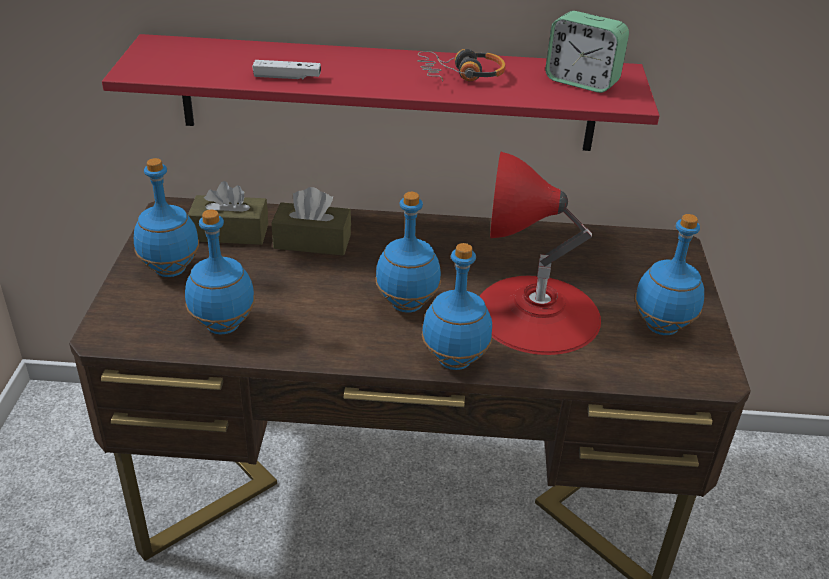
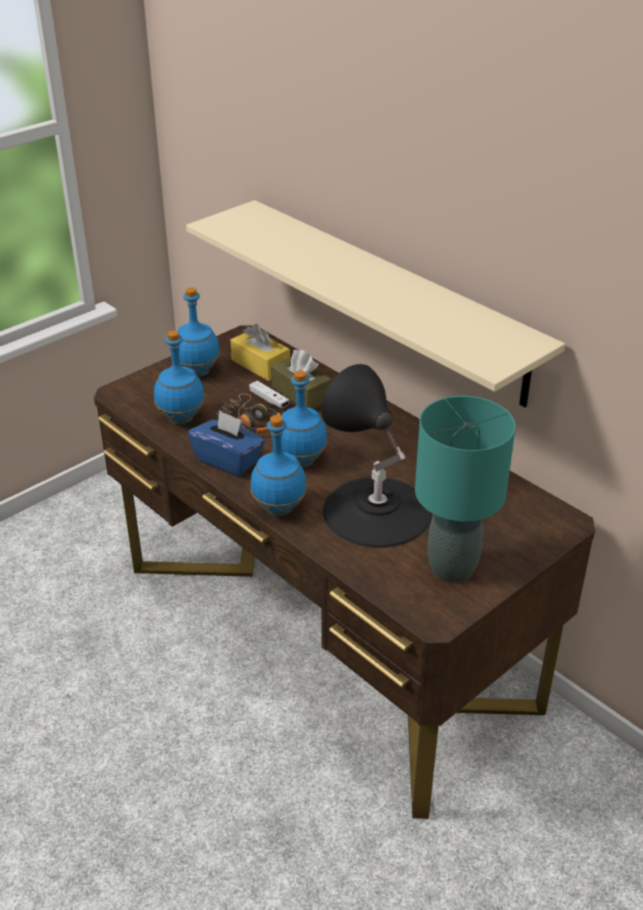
camera: 45 degrees right, 0 degrees up
(230, 232) = (260, 365): brown tissue box -> yellow tissue box
(287, 77) = (289, 259): white game controller -> white game controller (269, 400)
(337, 341) = (228, 460): none -> blue tissue box
(388, 94) = (390, 299): red shelf -> beige shelf
(461, 75) = (403, 300): headphones -> headphones (250, 421)
(537, 313) = (376, 511): red table lamp -> black table lamp
(581, 82) = (484, 337): alarm clock -> none
(662, 327) = (452, 569): blue bottle -> turquoise table lamp

